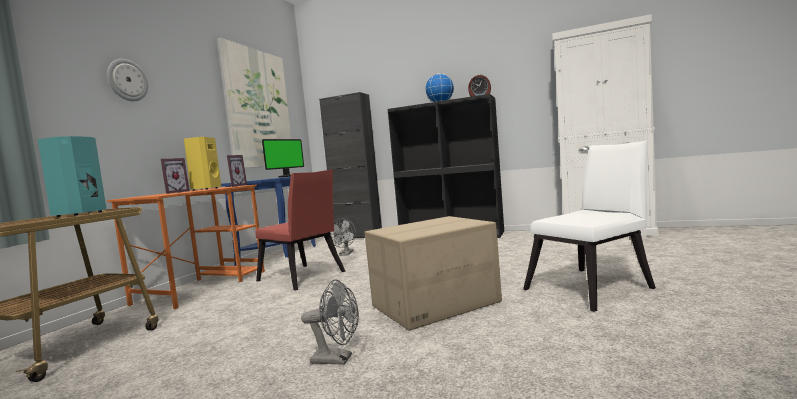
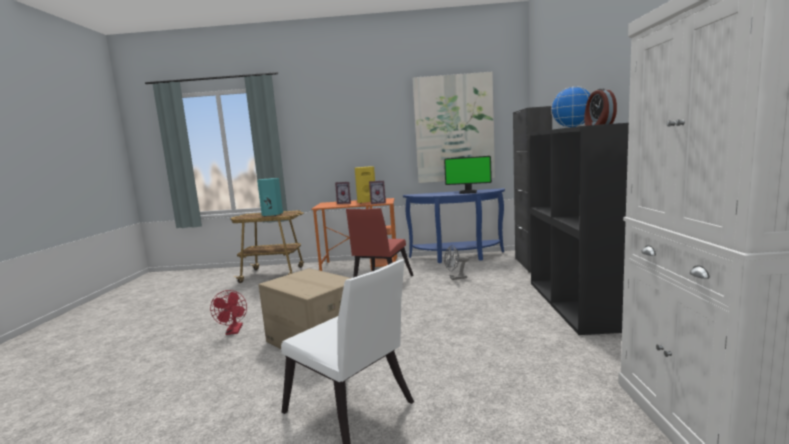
camera: 70 degrees right, 5 degrees up
(127, 80) = (337, 130): wall clock -> none
(337, 359) = (234, 331): grey fan -> red fan

